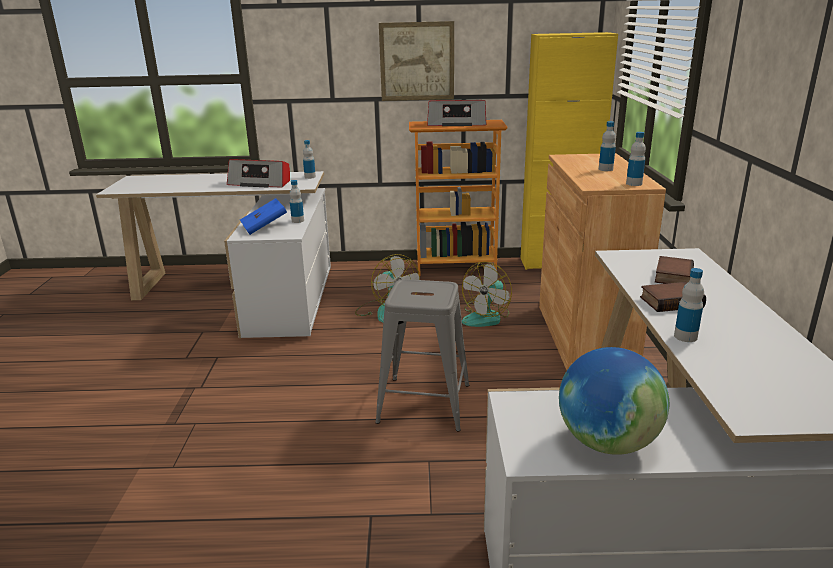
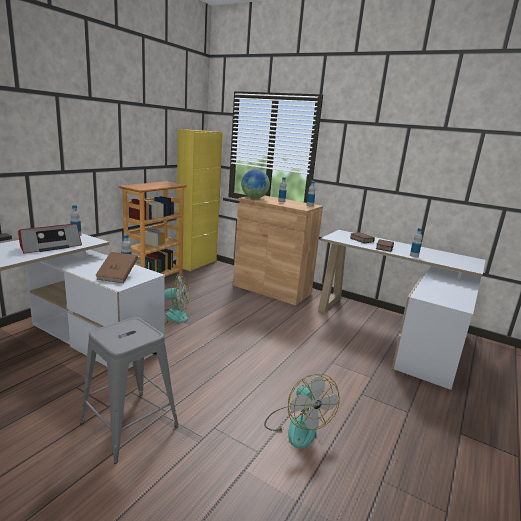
camera: 60 degrees left, 5 degrees down
(264, 227) = (117, 276): blue book -> brown book
(417, 61) = (120, 143): picture -> none
(425, 403) = (283, 344): grey stool -> grey stool (130, 424)
(456, 123) = (154, 185): radio -> none
(486, 317) = (223, 298): fan -> fan (297, 426)
(607, 442) = (456, 294): globe -> globe (254, 198)

